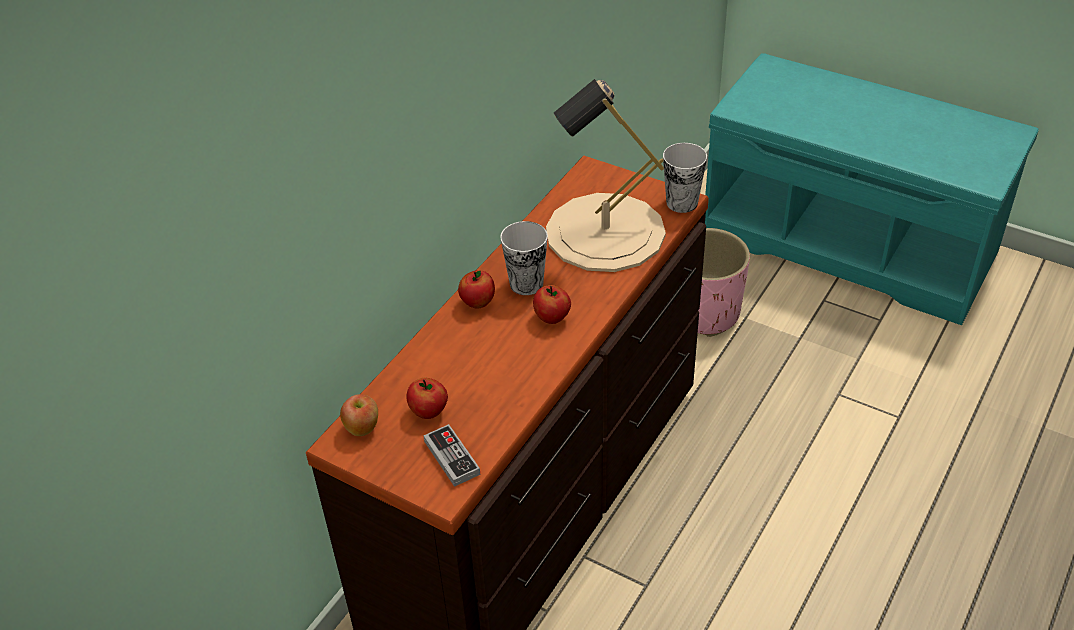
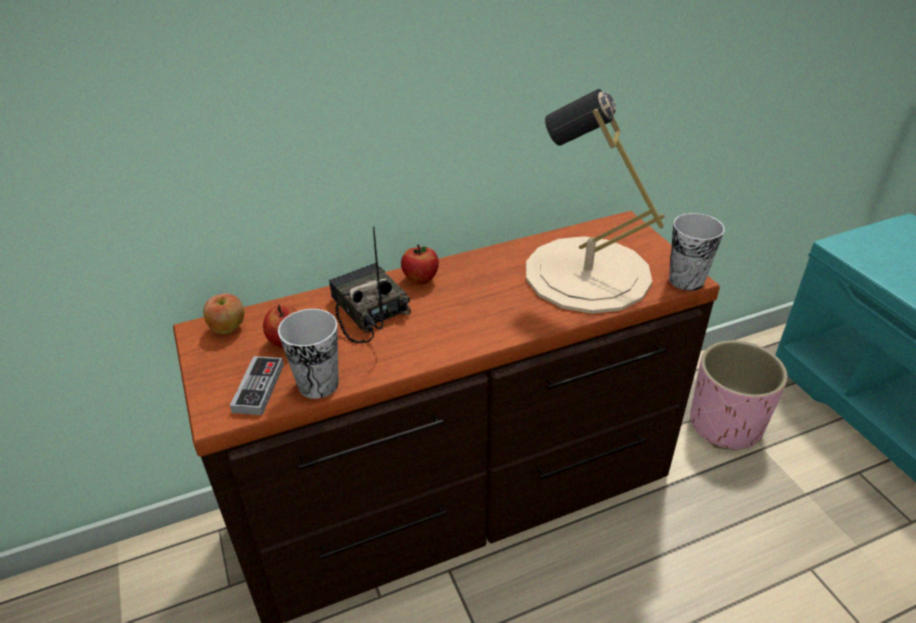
camera: 35 degrees right, 5 degrees down
(463, 352) = (366, 310): none -> radio
(526, 283) = (475, 283): cup -> cup (318, 384)
(552, 318) = (466, 319): apple -> none

